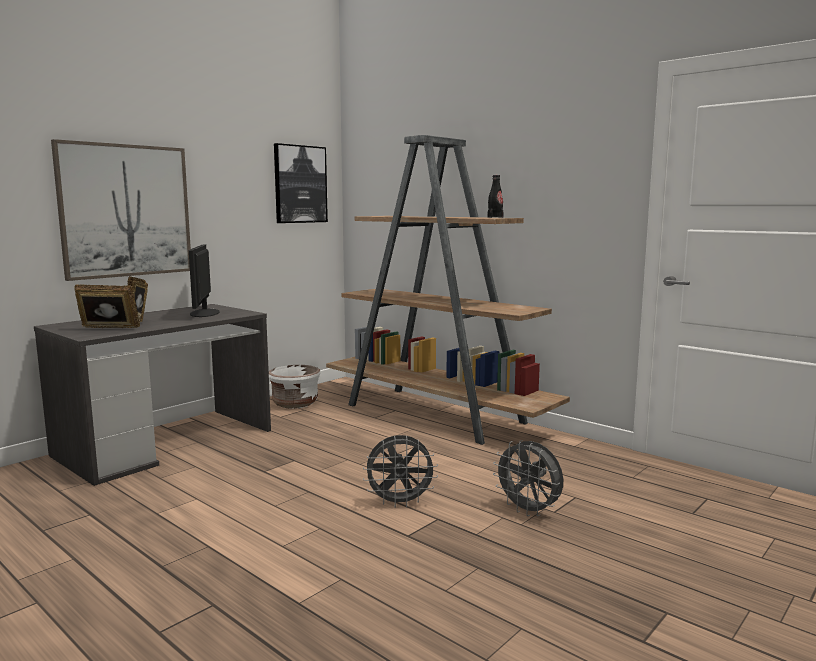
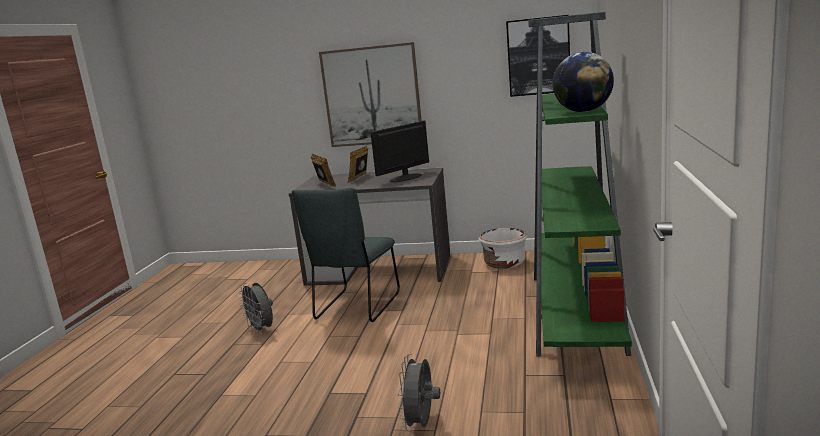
camera: 60 degrees right, 5 degrees up
(235, 476) = (356, 308): none -> grey chair
(400, 503) = (377, 370): grey fan -> grey fan (261, 330)
(437, 415) = (576, 313): brown bookcase -> green bookcase
(495, 217) = (583, 111): black bottle -> globe

